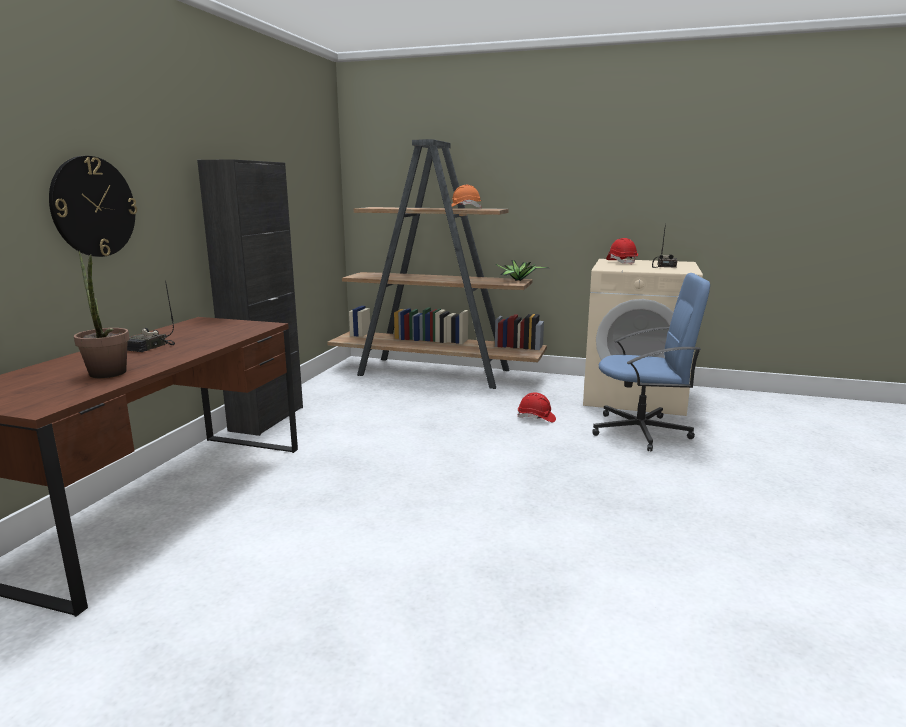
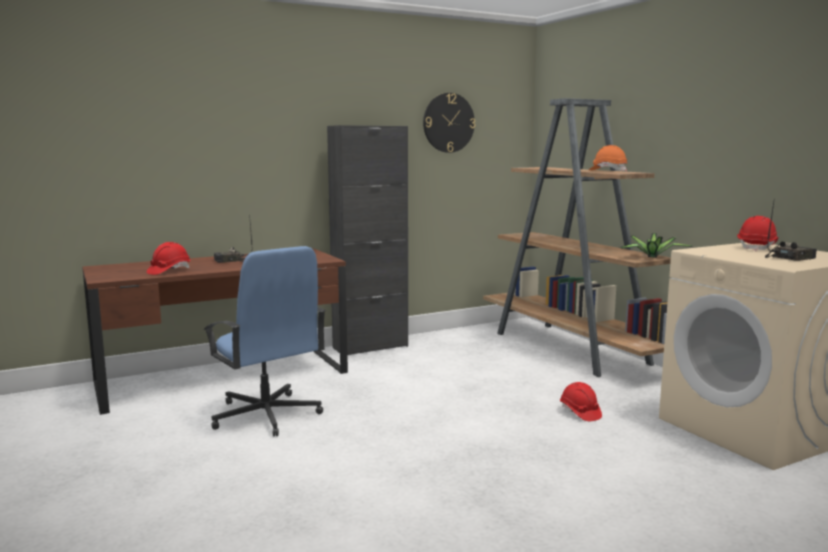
camera: 45 degrees right, 5 degrees down
(93, 207) = (228, 160): wall clock -> wall clock (448, 123)
(108, 375) = (169, 271): potted plant -> red hard hat
(641, 431) = (669, 462): blue office chair -> blue office chair (266, 415)

